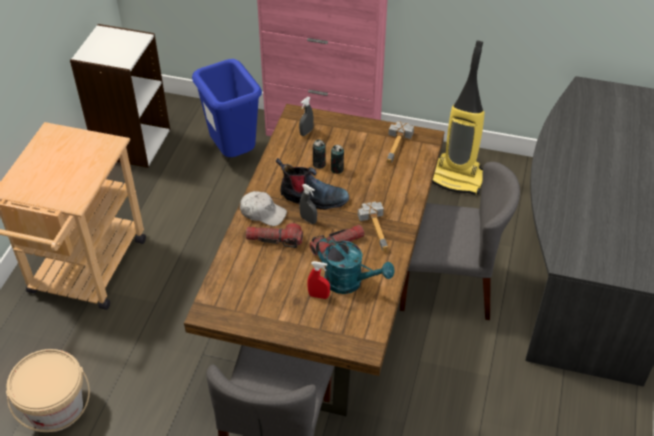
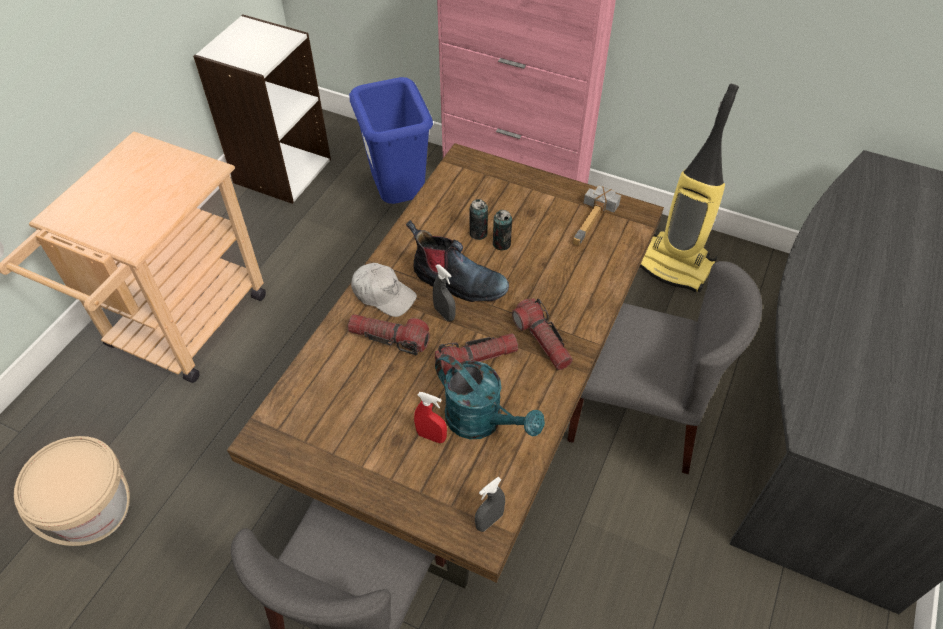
camera: 10 degrees right, 5 degrees up
(306, 132) = (471, 185): grey spray bottle -> grey spray bottle (489, 521)
(379, 228) = (542, 340): hammer -> flashlight

